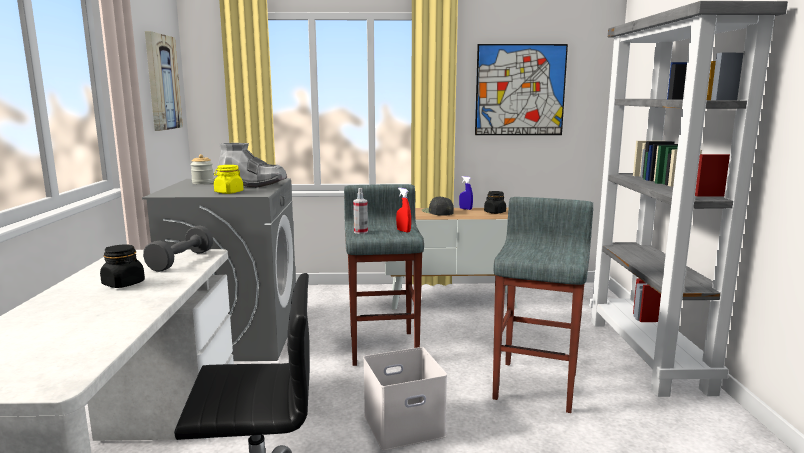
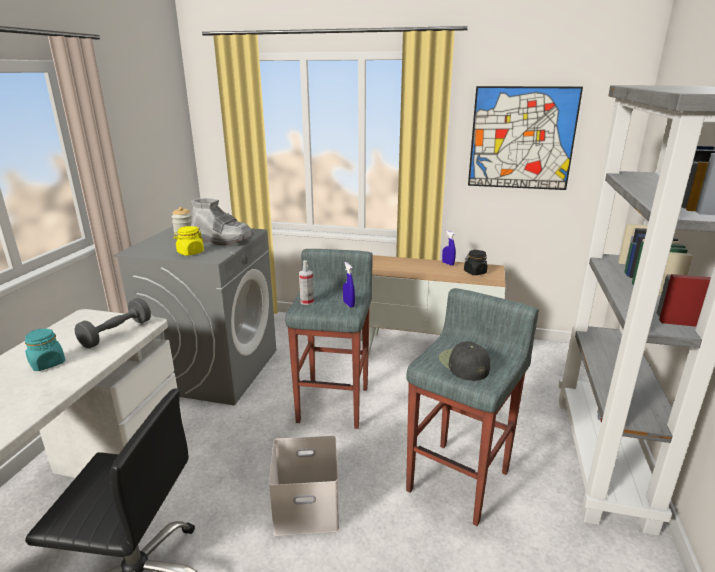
camera: 15 degrees right, 10 degrees up
(124, 284) = (47, 363): black jar -> turquoise jar
(162, 82) = (159, 129): picture -> none
(403, 231) = (348, 304): red spray bottle -> blue spray bottle
(437, 212) = (416, 266): black cap -> black cap (463, 364)

